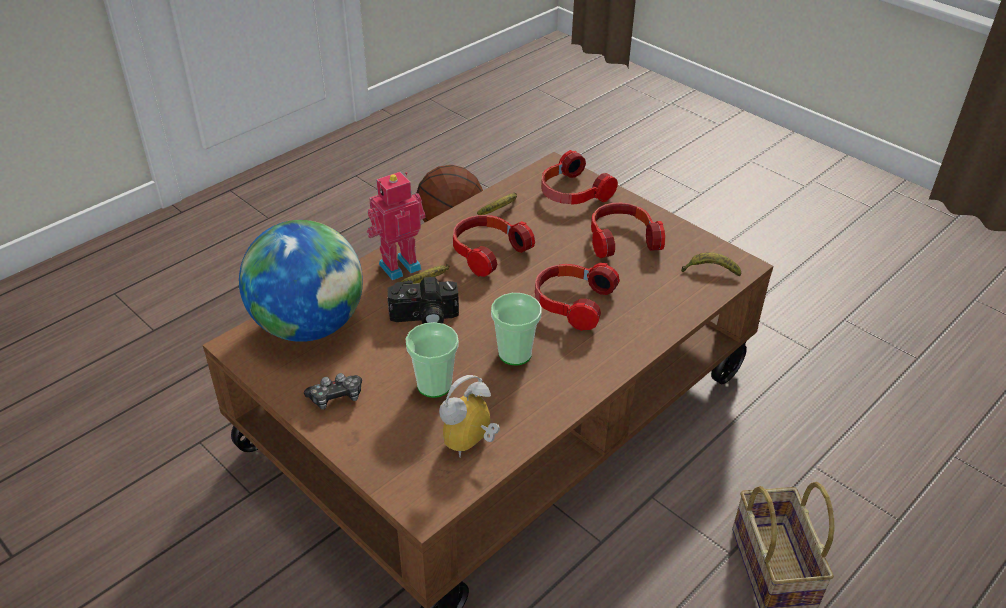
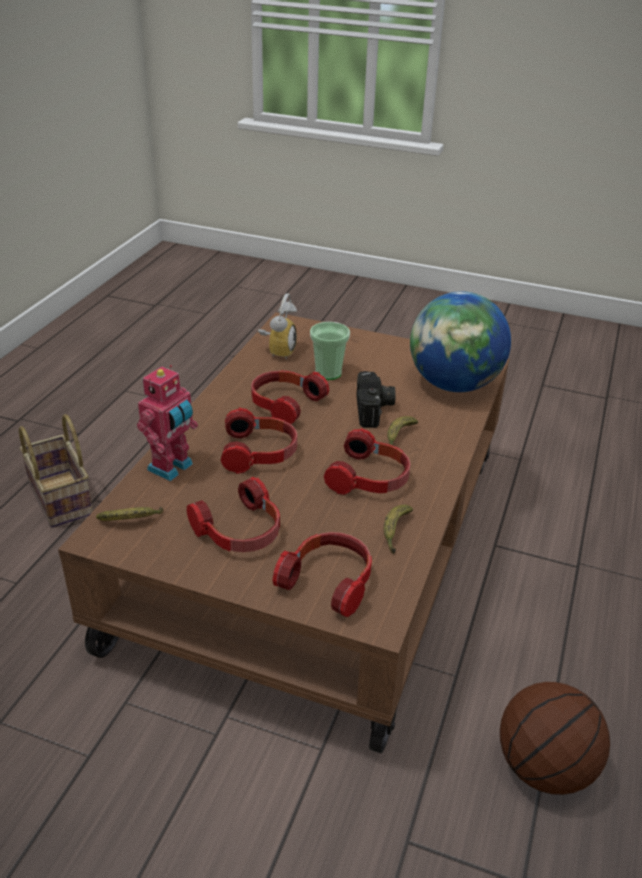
camera: 155 degrees right, 5 degrees down
(336, 397) = (386, 353): game controller -> none
(398, 265) = (438, 444): toy robot -> toy robot (172, 468)
(424, 318) = (374, 410): camera -> camera turned 120 degrees clockwise
(515, 354) = (284, 404): cup -> headphones

